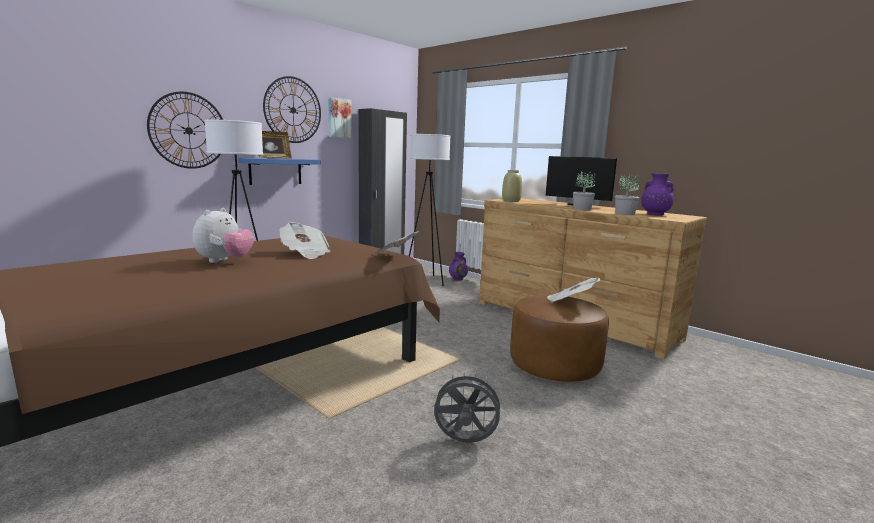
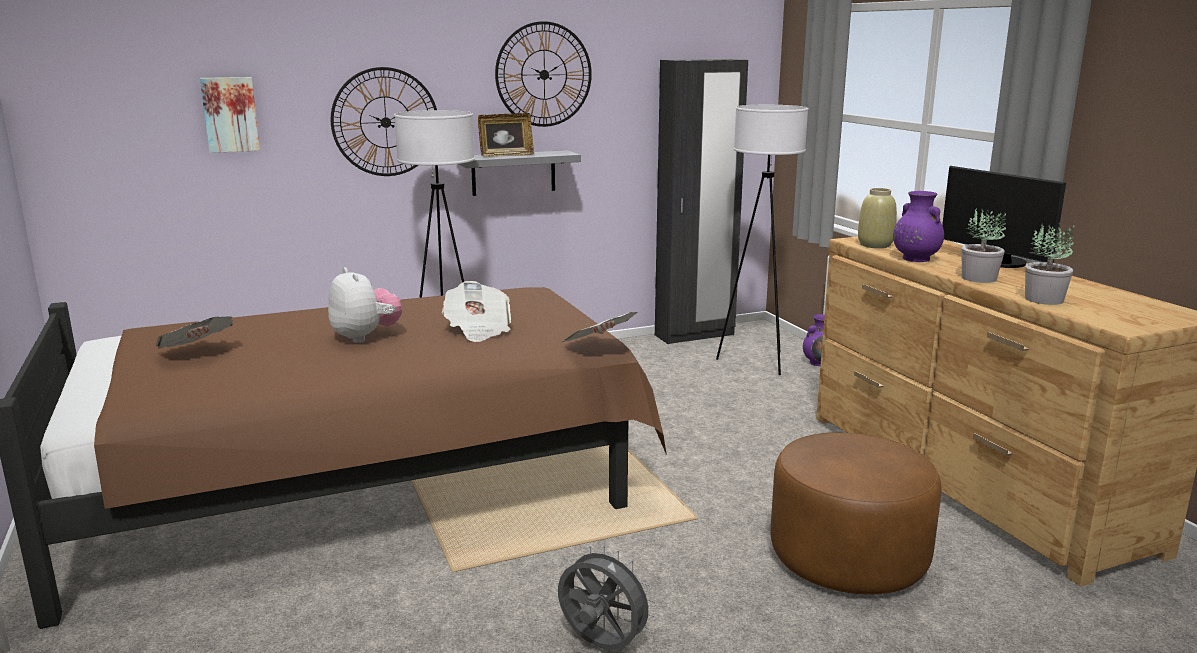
camera: 25 degrees right, 5 degrees up
(224, 261) = (365, 337): plush toy -> plush toy turned 75 degrees counterclockwise
(275, 171) = (513, 173): blue shelf -> grey shelf
(339, 118) = (624, 78): picture -> picture (230, 114)
(570, 302) = (876, 457): newspaper -> newspaper (197, 352)
(654, 214) = (1113, 304): purple vase -> purple vase (915, 258)

